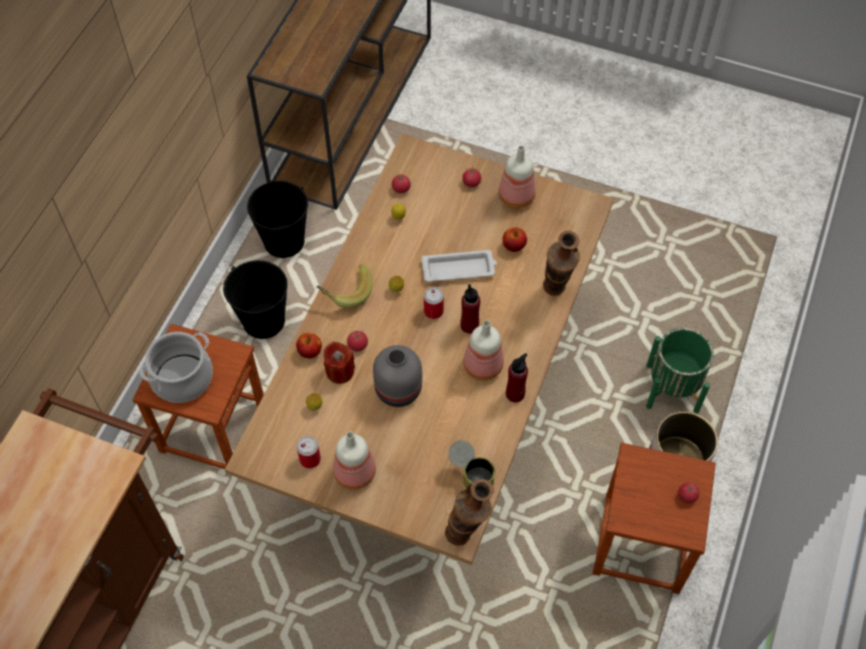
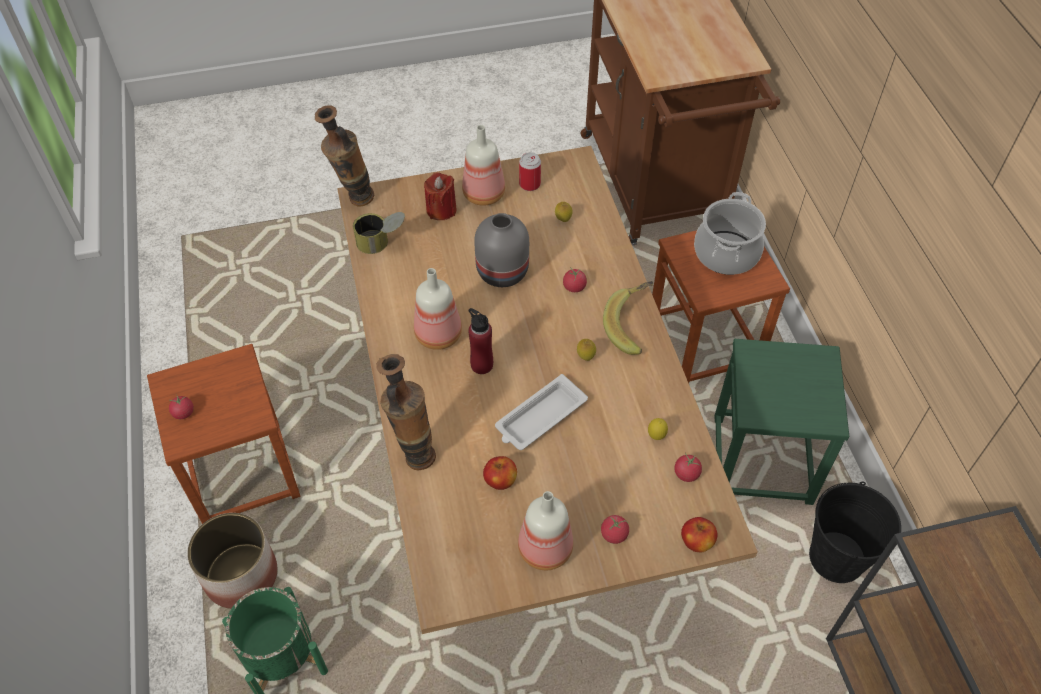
camera: 145 degrees right, 5 degrees down
(264, 321) = (763, 460): black bucket -> green stool
(310, 351) = (612, 258): apple -> apple (697, 542)
(340, 371) = (569, 257): red candle -> red candle (441, 210)
(433, 311) = (530, 358): can -> none
(515, 394) = (388, 327): red bottle -> none

